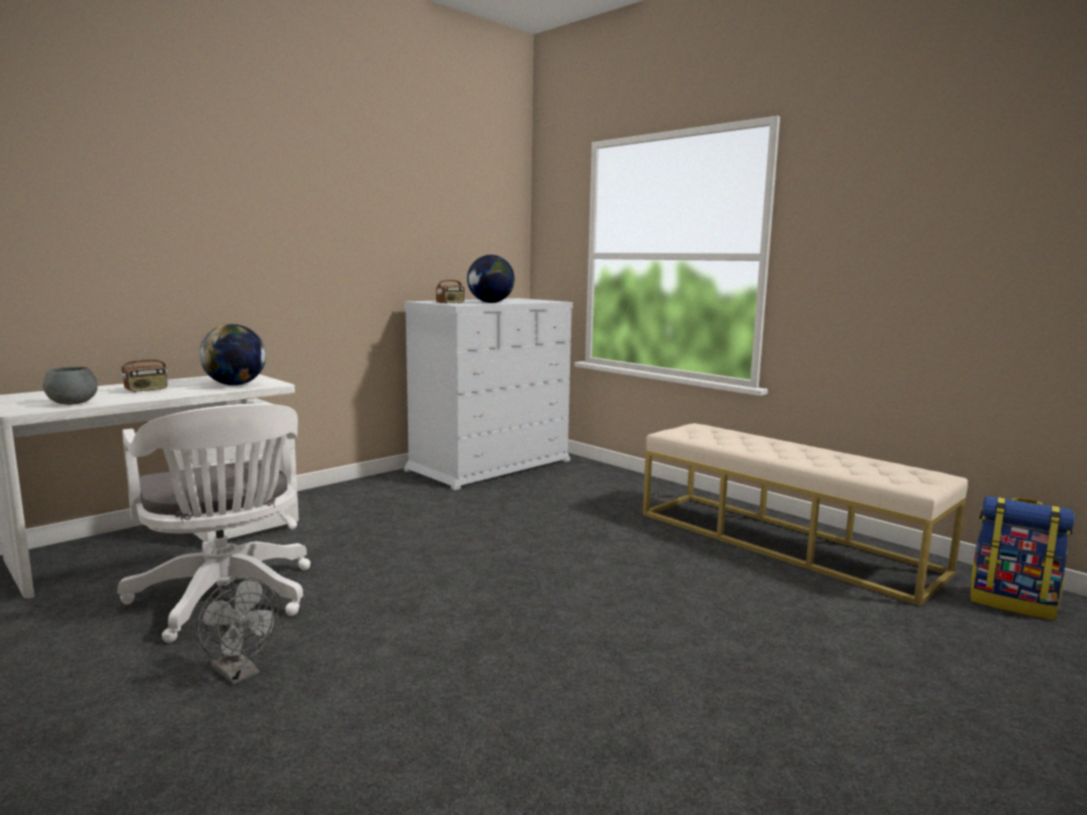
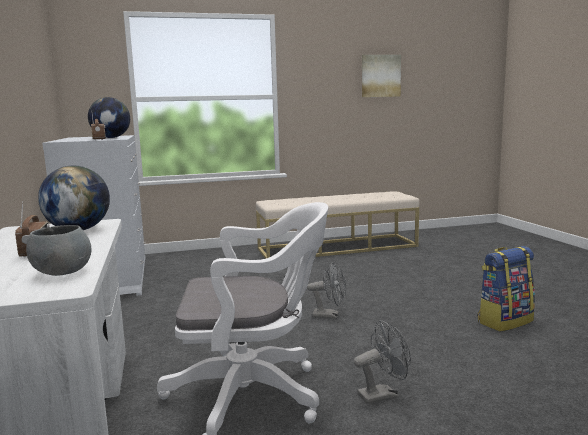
camera: 60 degrees left, 0 degrees up
(471, 595) = (330, 315): none -> grey fan
(990, 217) = (380, 76): none -> picture
(1012, 603) = (425, 236): backpack -> backpack (504, 321)

